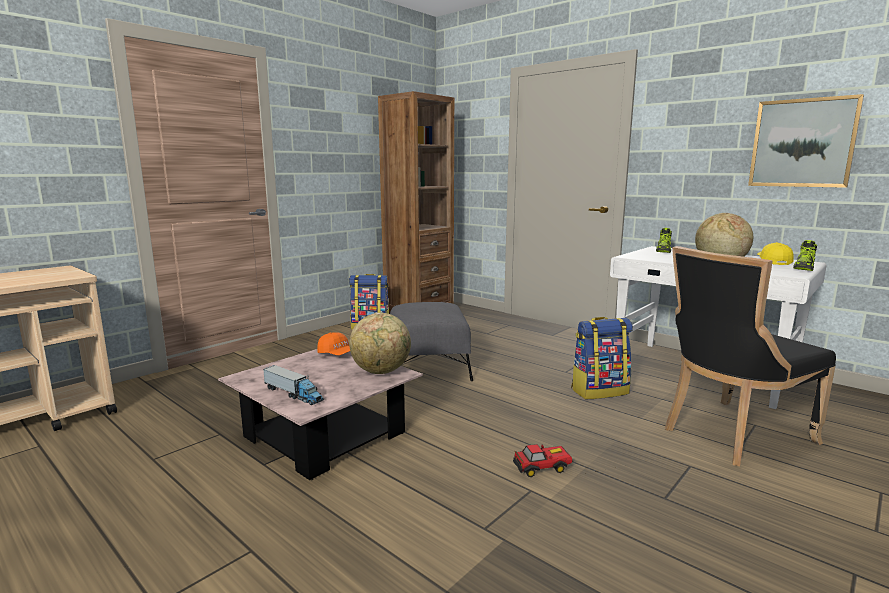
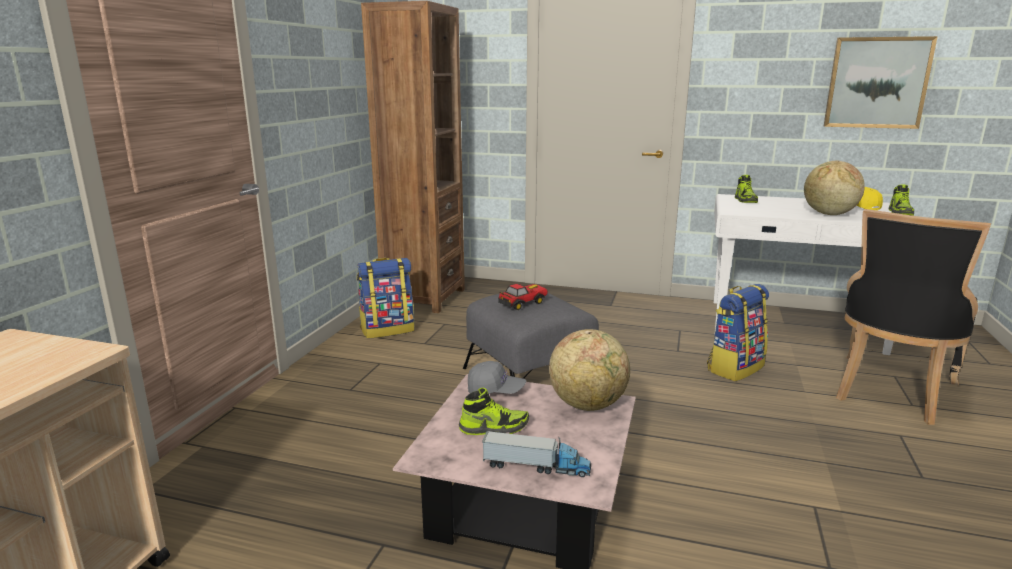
camera: 25 degrees left, 5 degrees up
(303, 371) = (494, 428): none -> shoe
(337, 354) = (496, 390): orange cap -> grey cap
(542, 467) = (792, 475): toy car -> toy car (523, 303)

